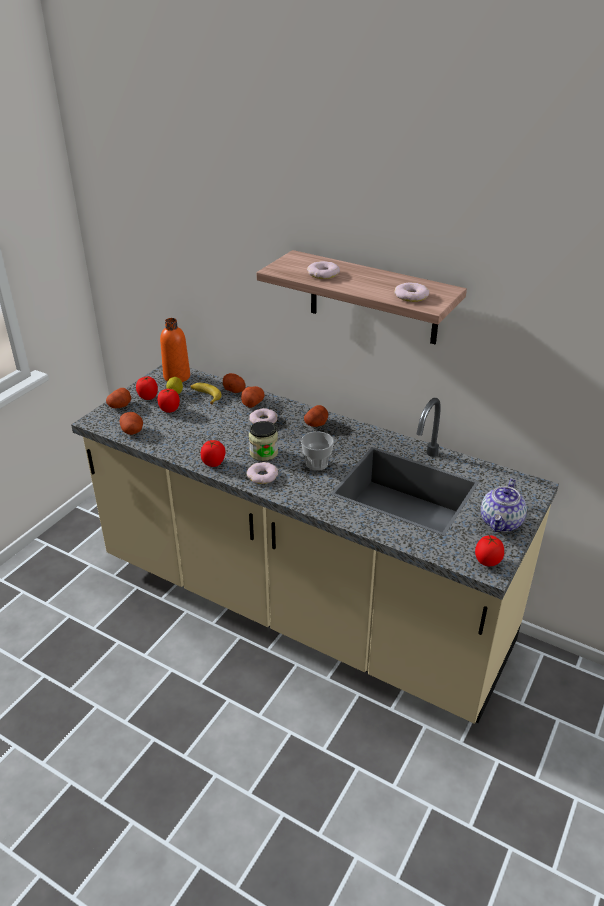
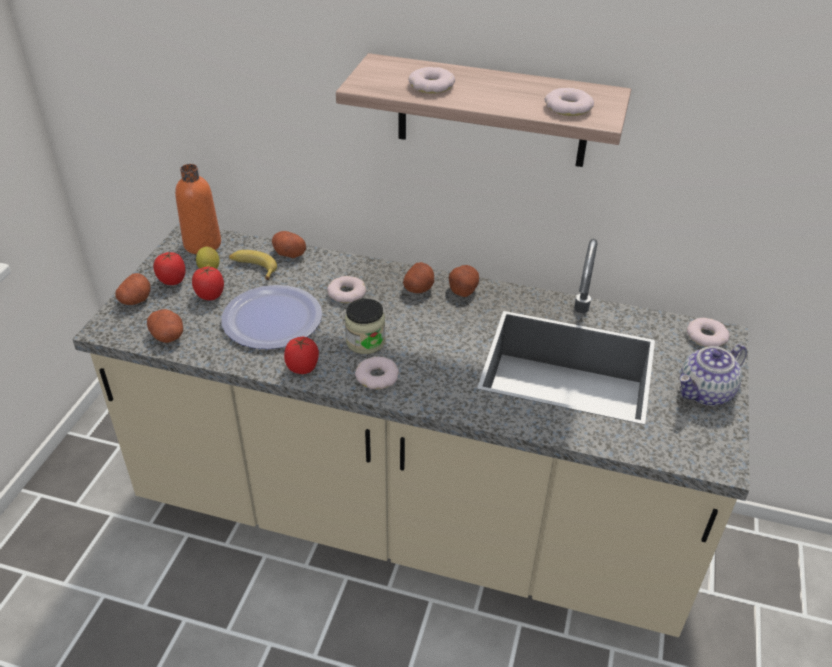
camera: 15 degrees left, 5 degrees up
(205, 430) = (272, 319): none -> plate
(252, 403) = (322, 269): potato -> potato (463, 288)
(317, 464) = (442, 347): cup -> none
(487, 562) = (712, 453): tomato -> none
(501, 522) = (705, 393): teapot -> teapot turned 45 degrees clockwise
(521, 485) = (706, 336): none -> donut

